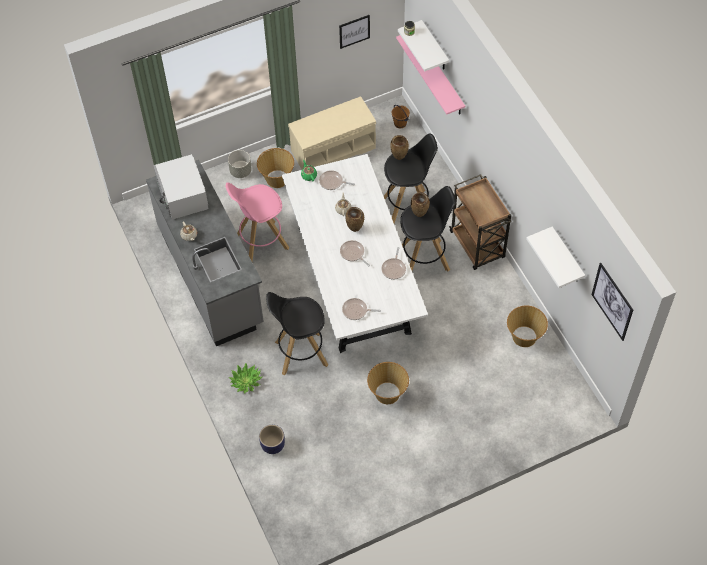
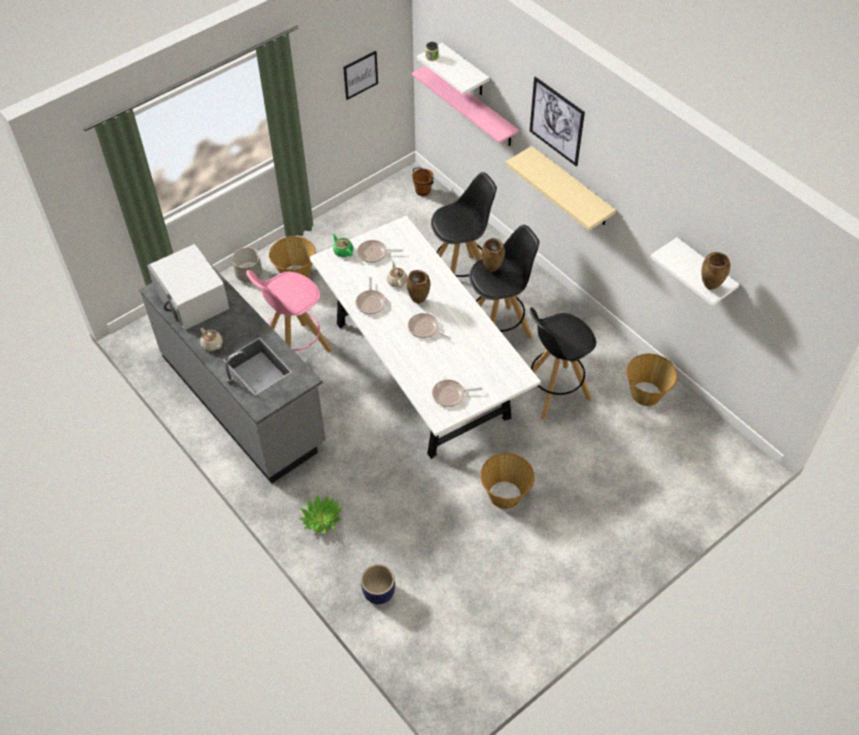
camera: 15 degrees left, 5 degrees down
(300, 353) = (381, 470): black stool -> black stool (553, 391)
(333, 148) = (353, 230): beige bench -> none
(394, 268) = (481, 336): frying pan -> frying pan (371, 302)
(398, 158) = (446, 213): brown vase -> brown vase (709, 287)
(477, 246) = (555, 304): brown cart -> none
(494, 162) = (571, 187): none -> beige shelf
(612, 301) = (792, 304): picture -> picture (556, 121)

